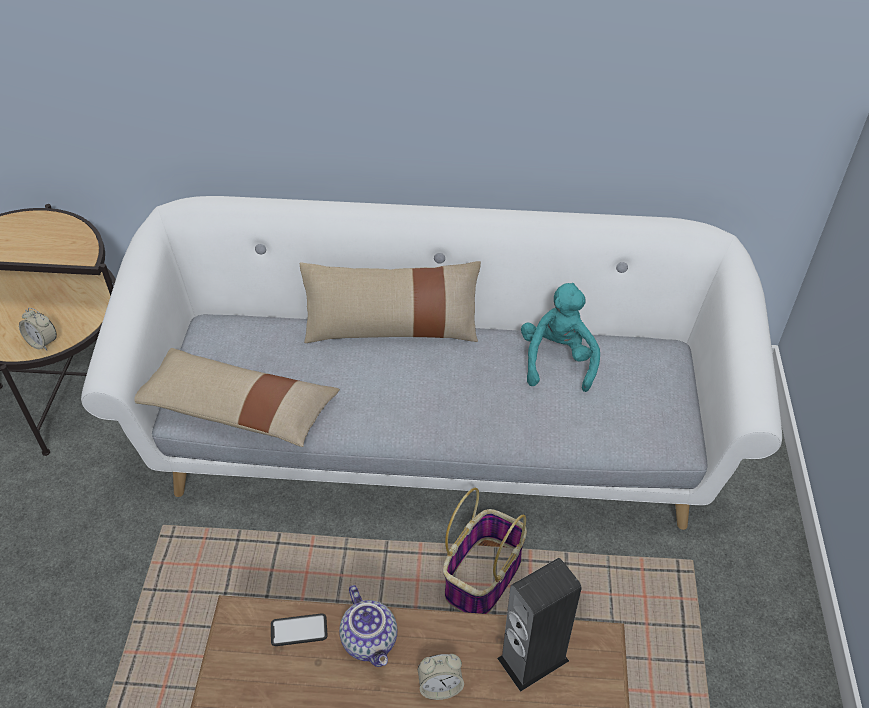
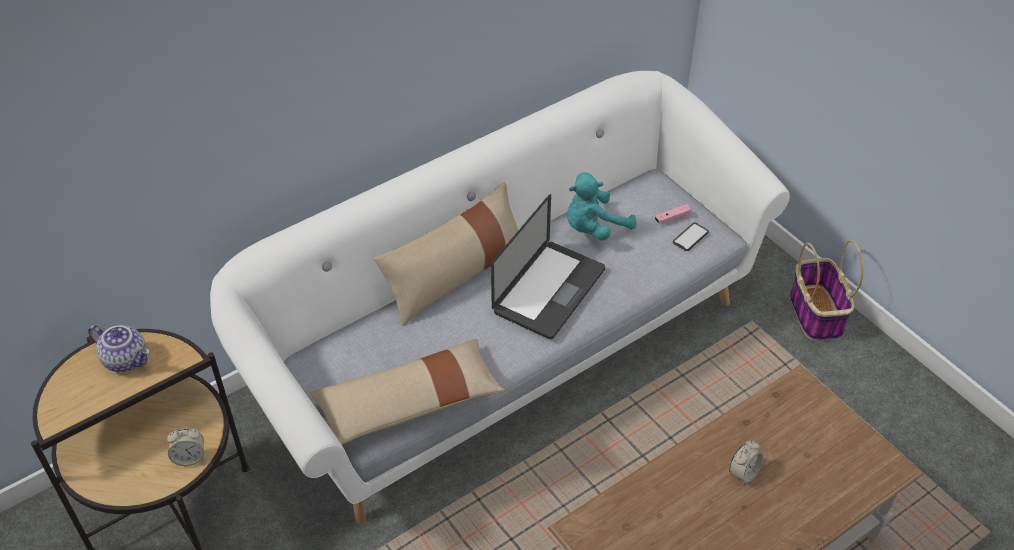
camera: 40 degrees left, 0 degrees up
(299, 630) = (626, 506): phone -> phone (690, 237)
(371, 640) = (676, 479): teapot -> teapot (127, 359)
(453, 390) = (549, 291): none -> laptop
(483, 576) = (640, 420): basket -> basket (815, 313)
(533, 659) = (776, 419): speaker -> none
(557, 360) = (594, 228): turquoise plush toy -> turquoise plush toy turned 90 degrees counterclockwise
(647, 395) = (672, 218): none -> pink game controller

